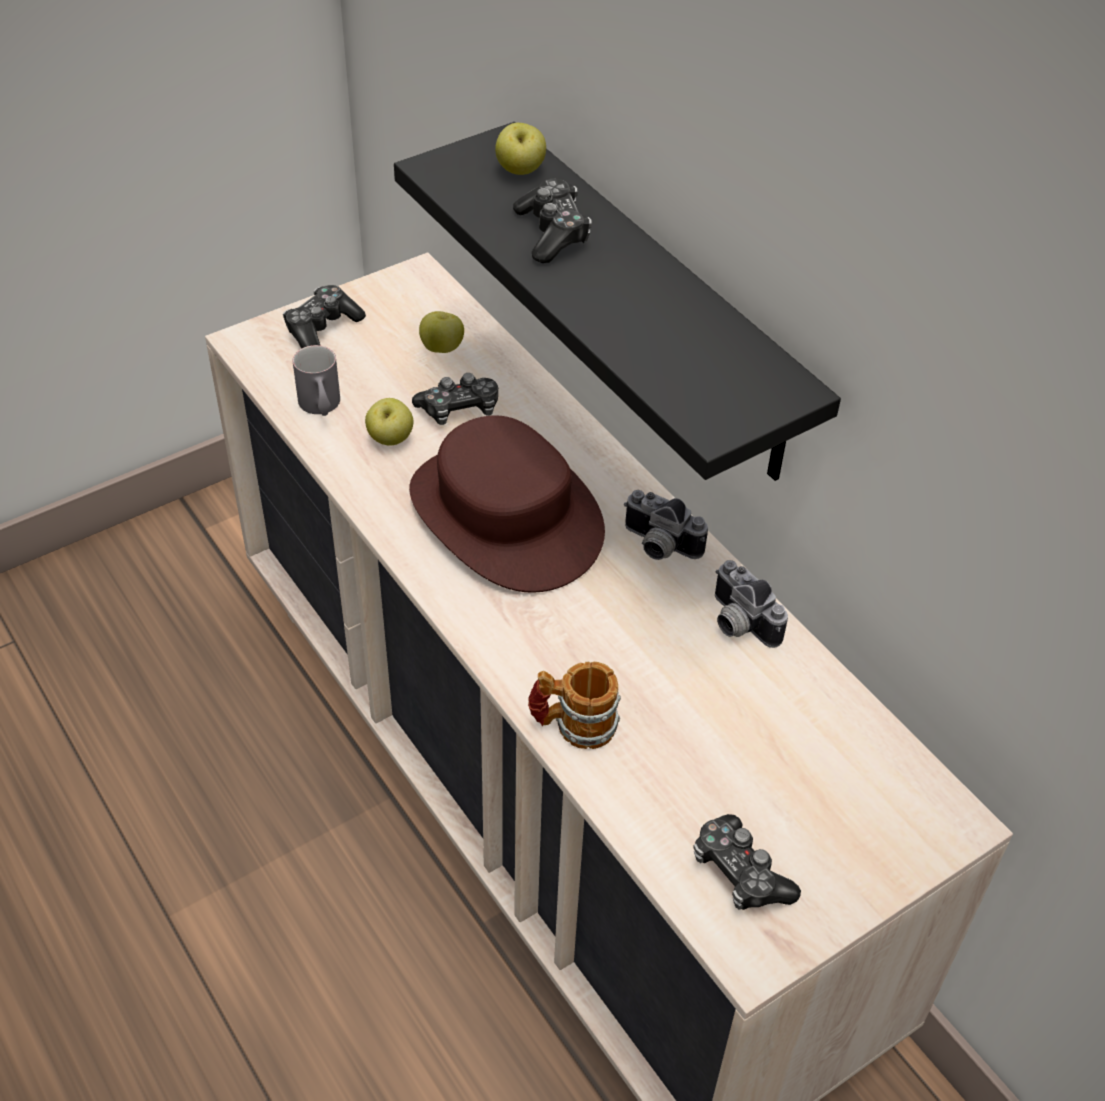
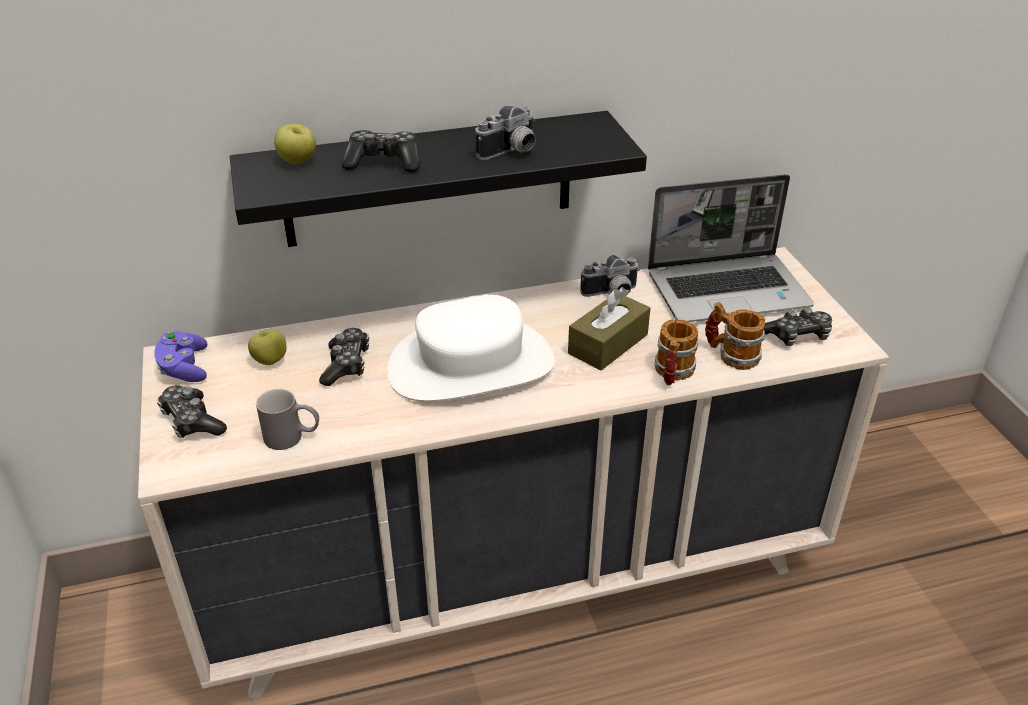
camera: 70 degrees left, 10 degrees down
(390, 439) = (356, 406): apple -> none
(403, 292) = (184, 368): none -> purple game controller
(504, 516) = (471, 365): brown hat -> white hat
(611, 642) = (608, 344): none -> brown tissue box
(650, 790) = (731, 355): none -> mug
(658, 546) = (533, 308): camera -> camera (511, 152)
(825, 766) = (729, 290): none -> laptop

